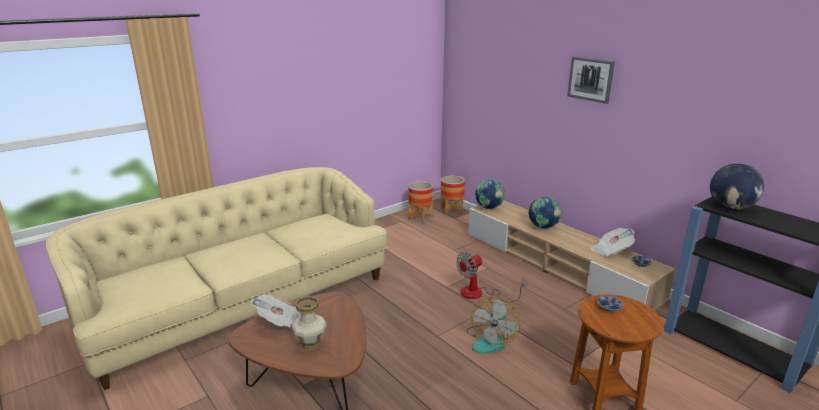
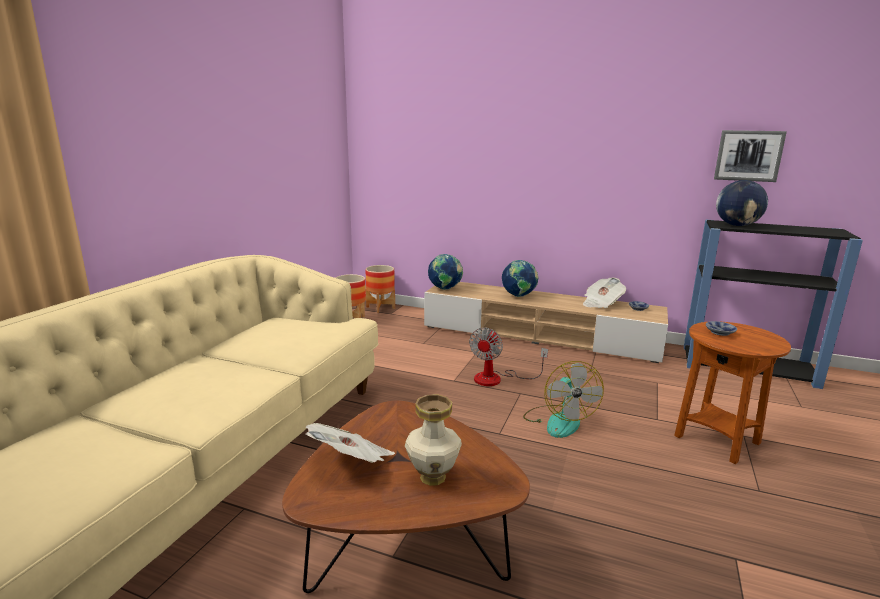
camera: 30 degrees left, 5 degrees down
(590, 79) = (552, 124): picture -> picture (748, 155)

